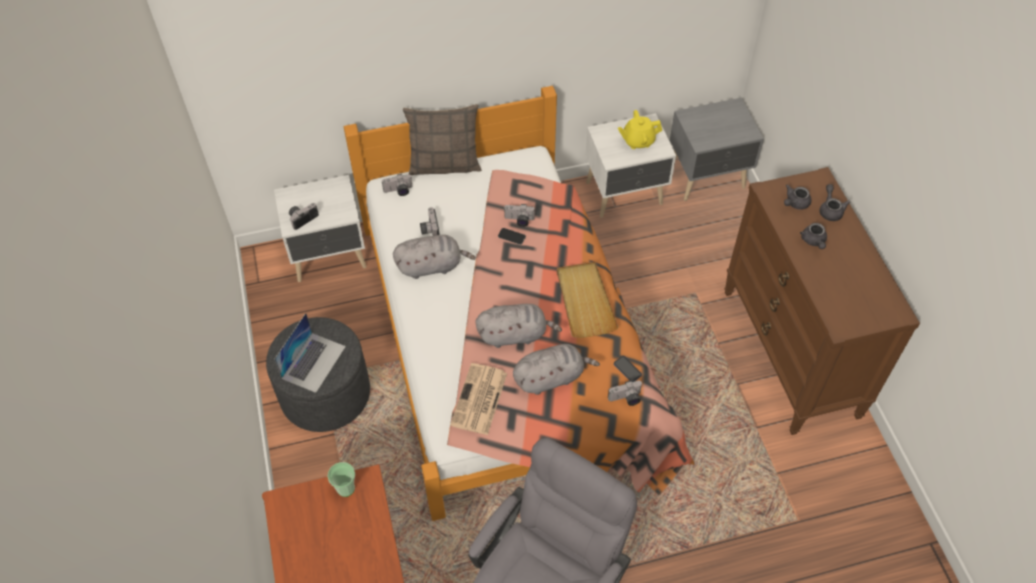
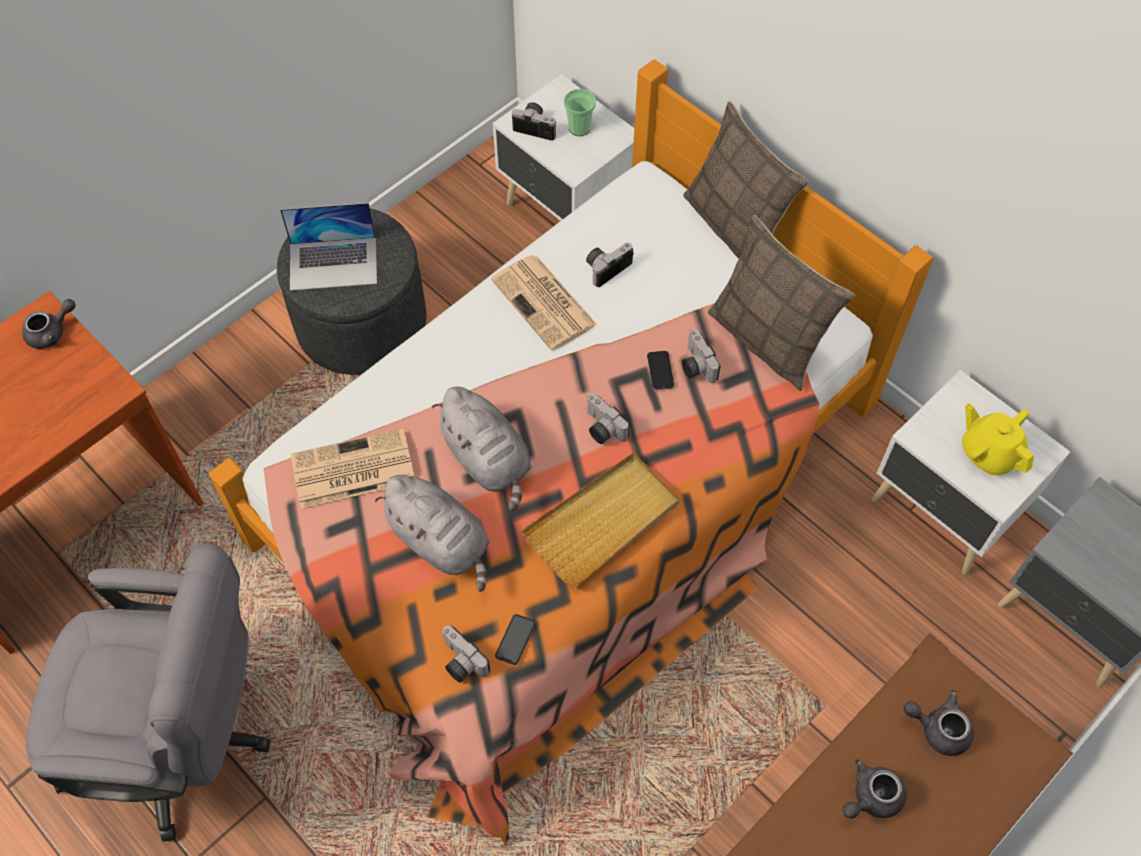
camera: 60 degrees right, 5 degrees up
(345, 488) = (92, 372): cup -> cup (579, 128)
(398, 191) = (646, 199): camera -> camera (601, 429)
(432, 266) = (545, 303): grey plush toy -> newspaper
(525, 185) = (768, 340): none -> pillow
(830, 210) = (968, 799): grey teapot -> grey teapot (52, 332)

